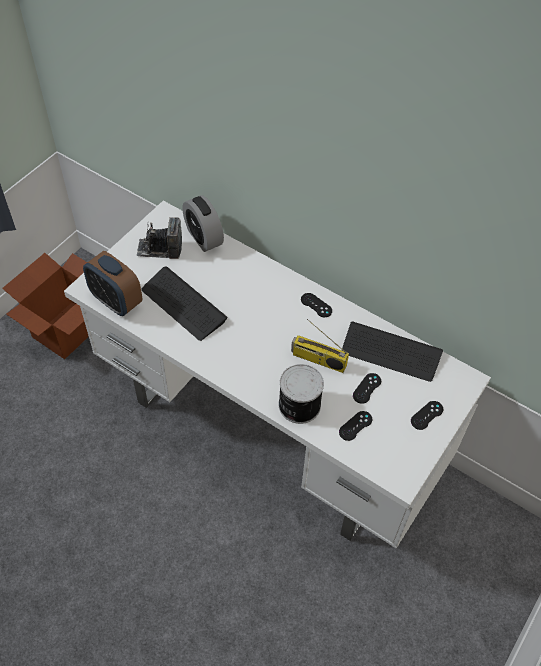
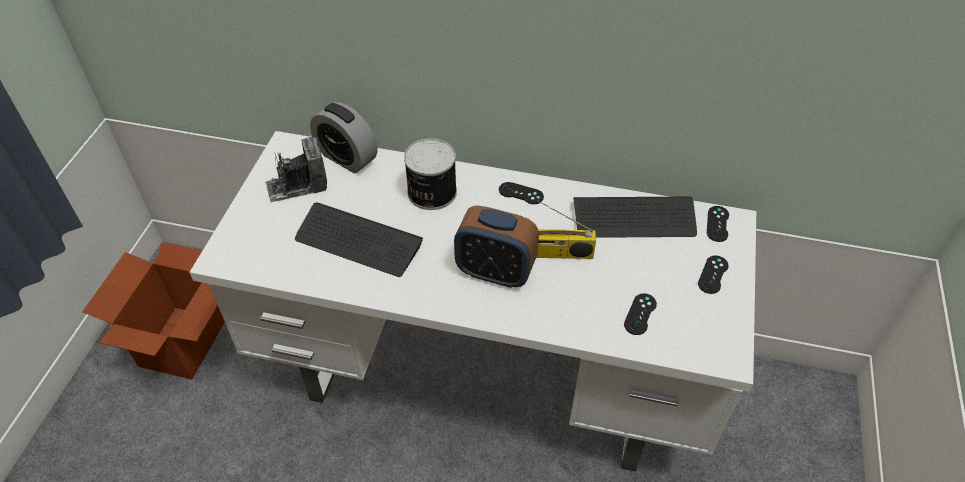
camera: 20 degrees left, 5 degrees down
(116, 301) = (268, 263): alarm clock -> alarm clock (495, 272)
(298, 405) = (560, 313): can -> can (431, 192)
(367, 388) = (629, 267): black game controller -> black game controller (717, 224)

